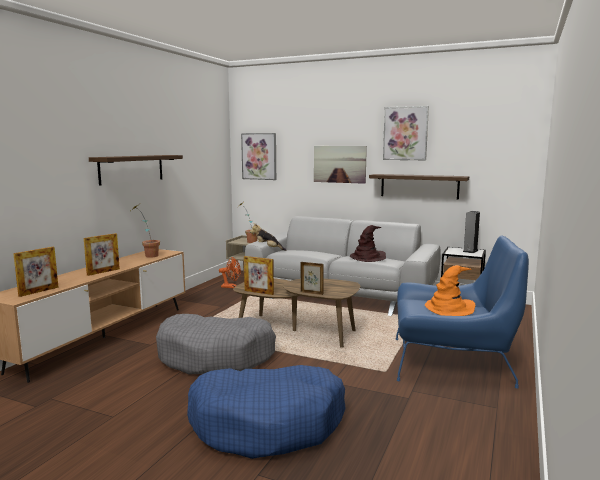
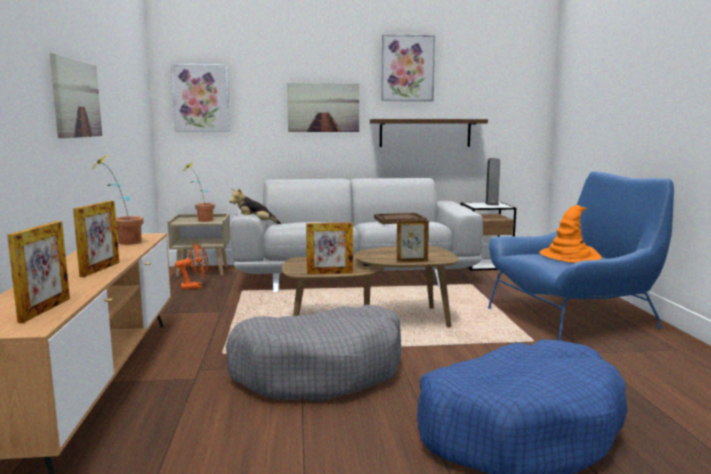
camera: 30 degrees left, 0 degrees up
(132, 169) = (76, 98): shelf -> picture
(368, 257) = (399, 220): brown hat -> brown tray

